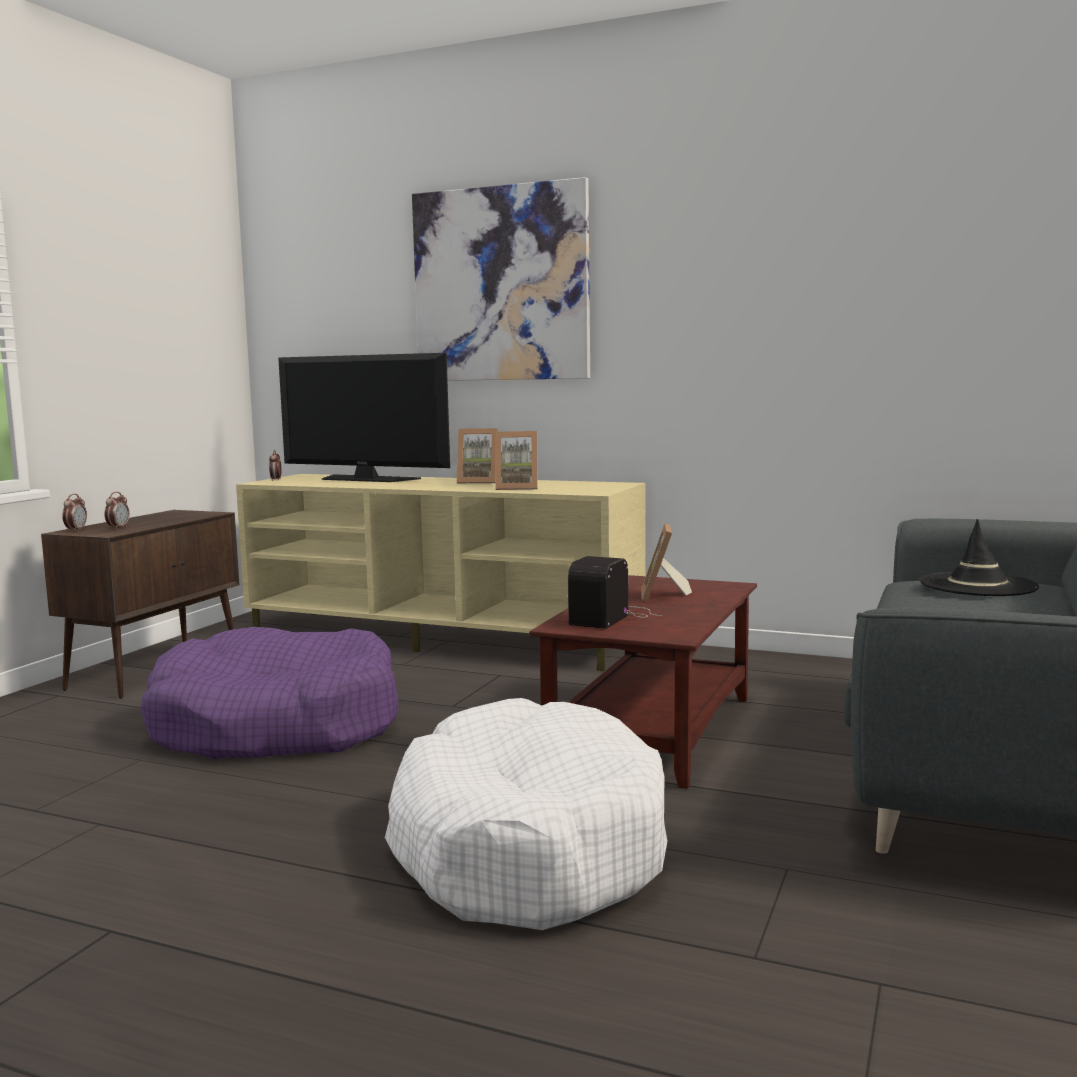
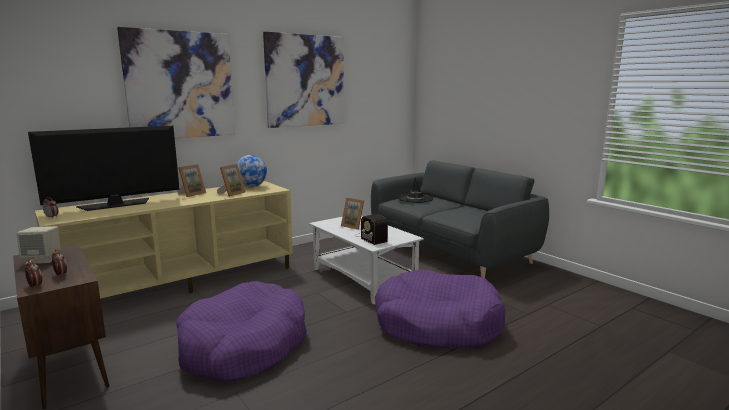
camera: 60 degrees left, 5 degrees up
(166, 516) = (43, 259): none -> beige speaker
(527, 847) = (437, 324): white dog bed -> purple dog bed
(583, 485) = (251, 187): none -> globe
(653, 731) = (364, 279): brown coffee table -> white coffee table
(765, 259) = (305, 81): none -> picture

